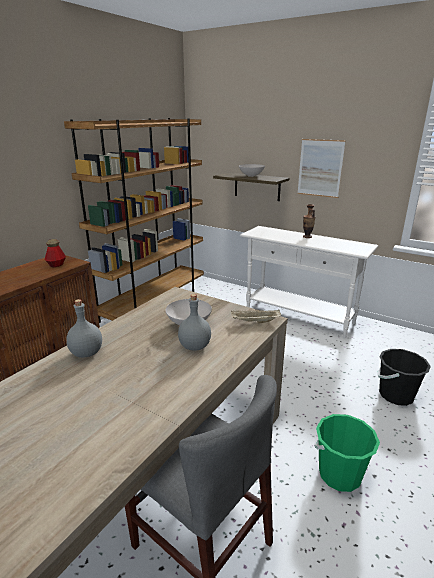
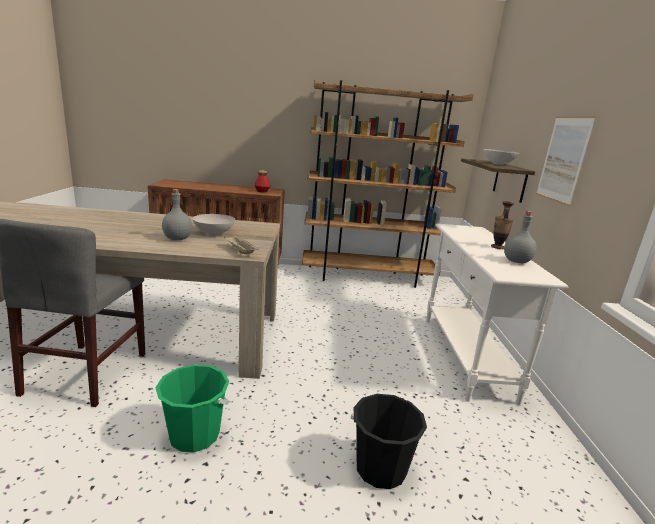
camera: 55 degrees right, 5 degrees down
(86, 353) = (147, 217): grey bottle -> grey bottle (516, 261)

